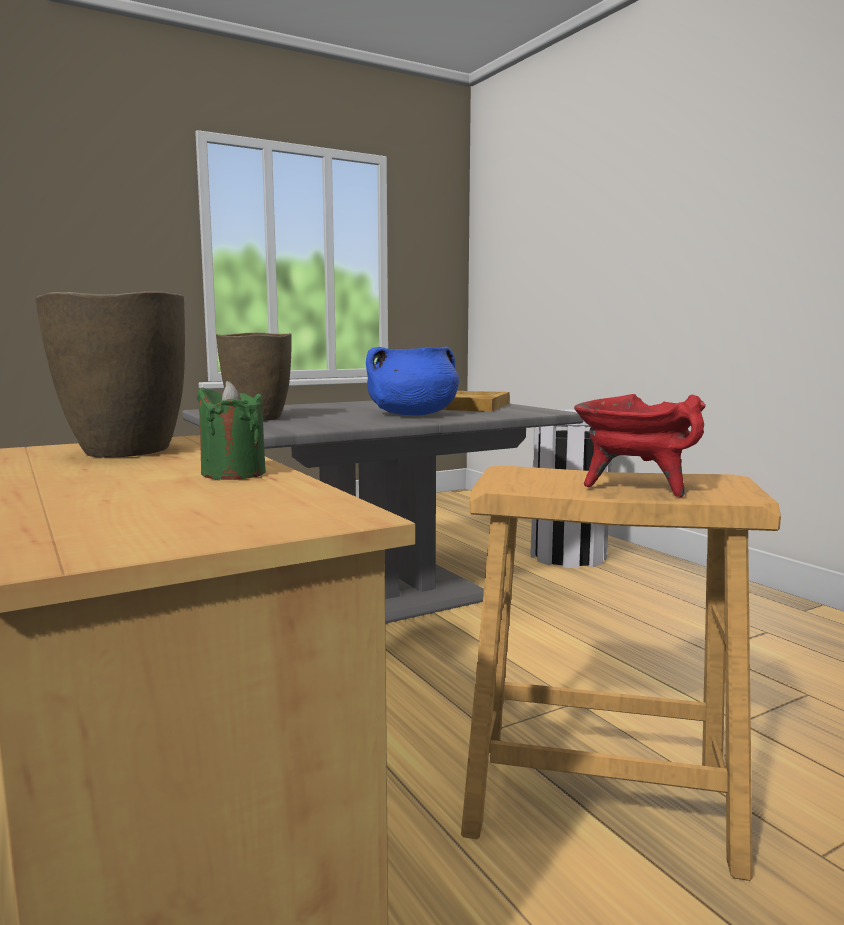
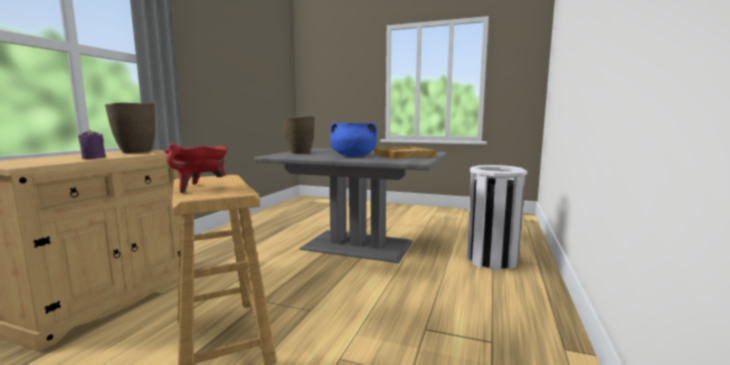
camera: 50 degrees right, 0 degrees up
(233, 474) = (94, 158): green candle -> purple candle

